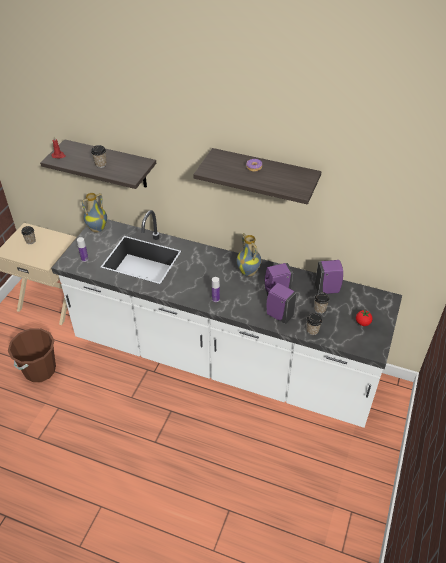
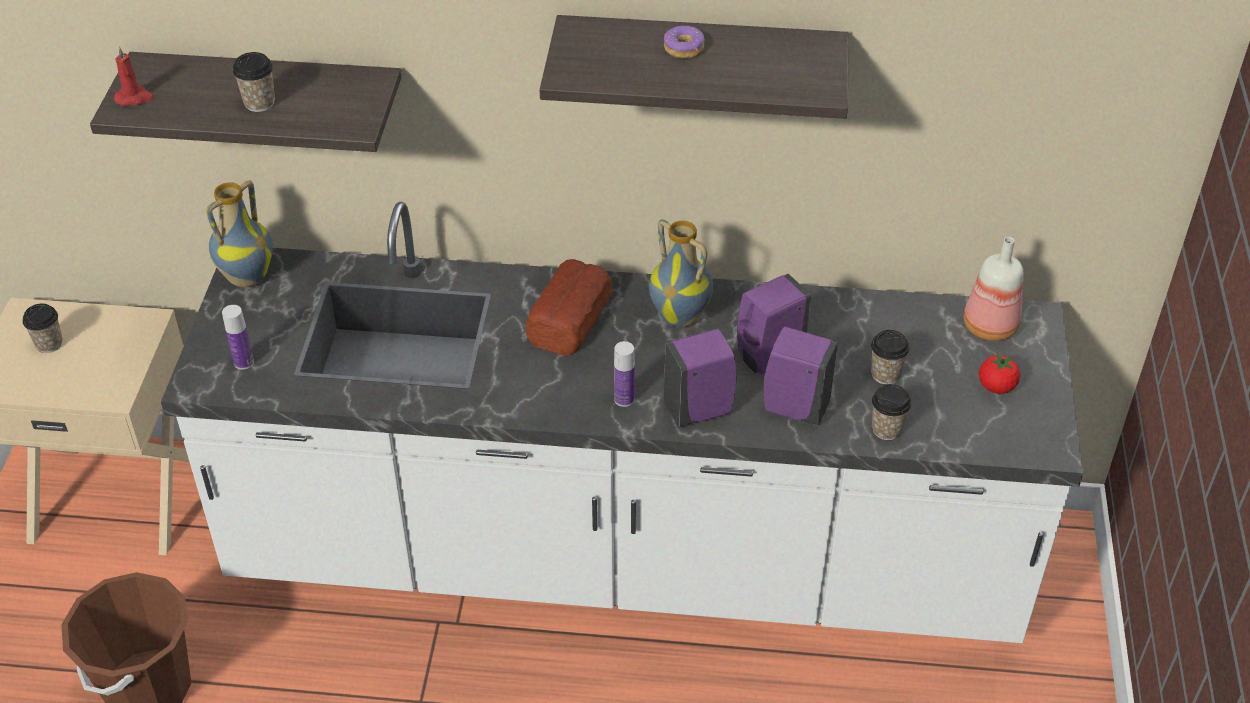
camera: 15 degrees left, 0 degrees up
(207, 264) = (571, 317): none -> bread
(328, 289) = (887, 323): purple soap dispenser -> purple soap dispenser (700, 409)
(369, 299) = (991, 327): none -> bottle

